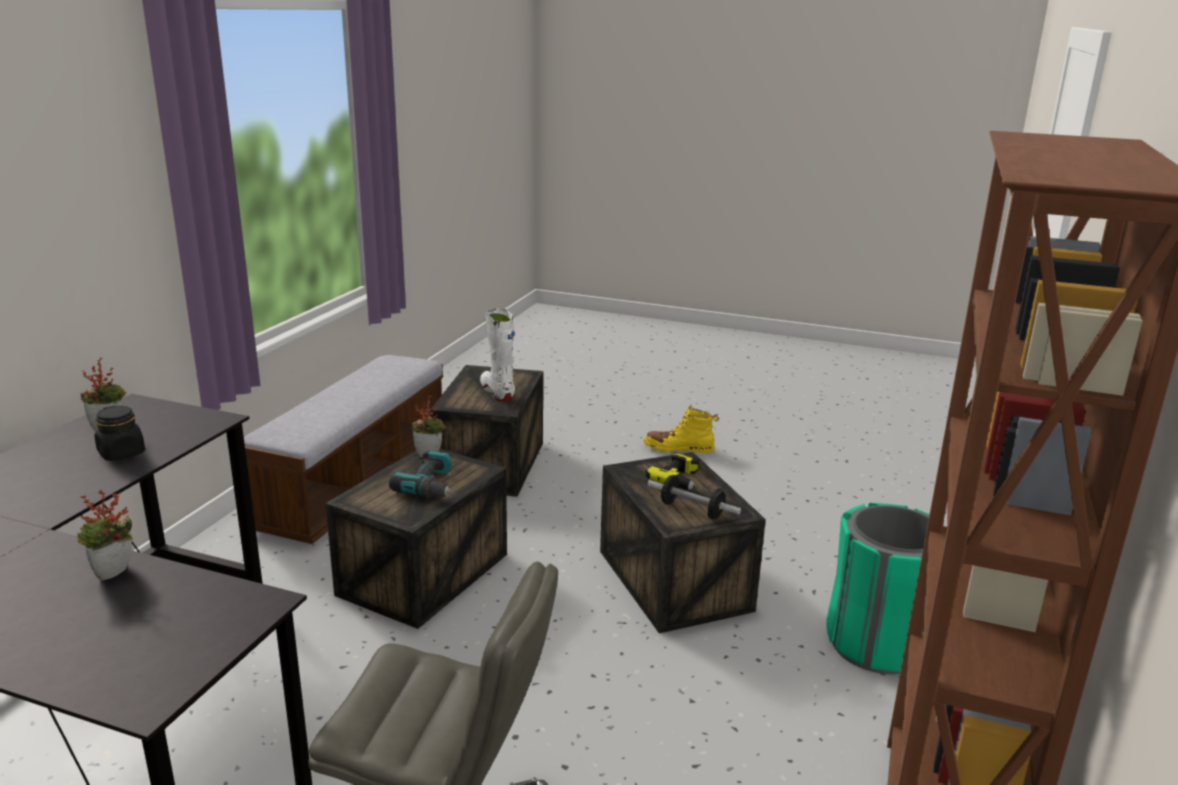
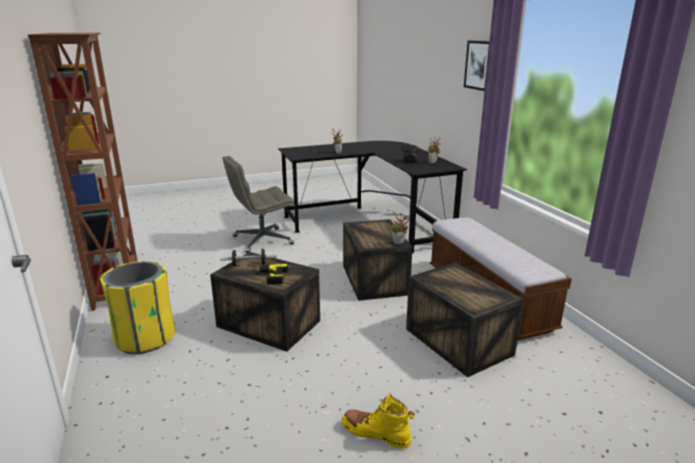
camera: 140 degrees right, 0 degrees up
(84, 155) = (479, 65): none -> picture
(431, 486) = (370, 235): power drill -> none
(497, 392) = (454, 286): white boot -> none
(679, 448) = (376, 433): yellow boot -> yellow boot turned 120 degrees counterclockwise
(879, 643) = (145, 338): green trash can -> yellow trash can

